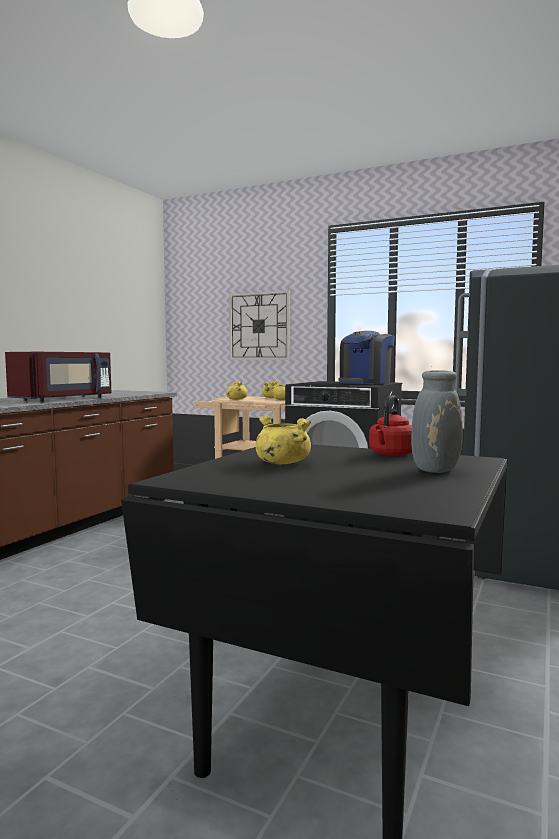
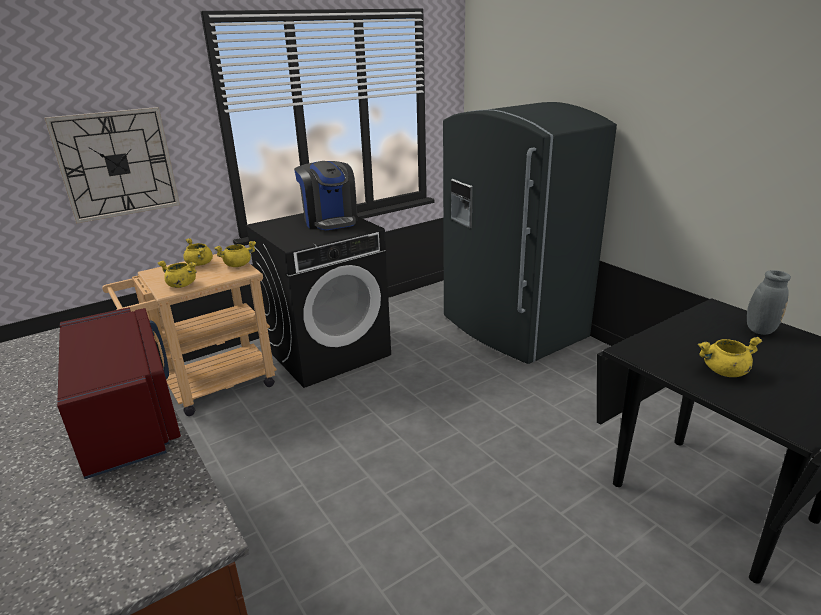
camera: 60 degrees left, 20 degrees up
(391, 454) = (692, 325): red kettle -> none

